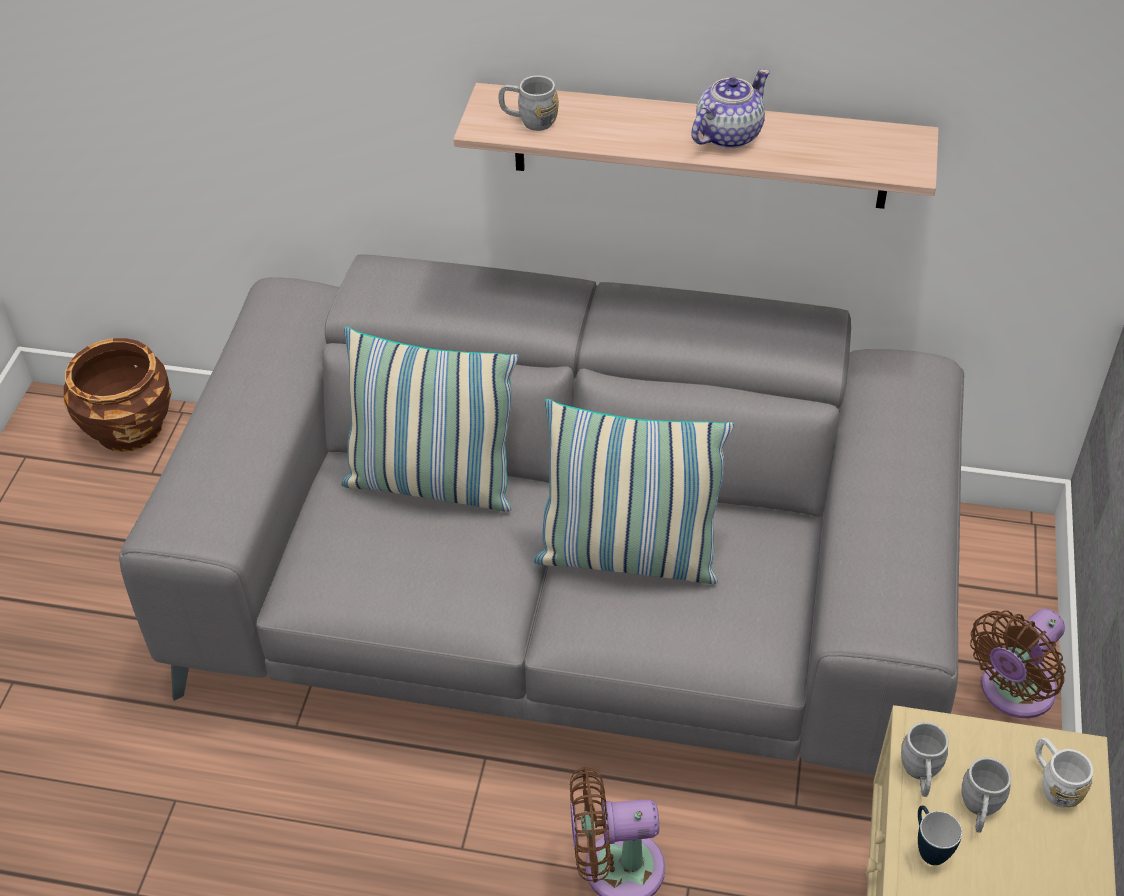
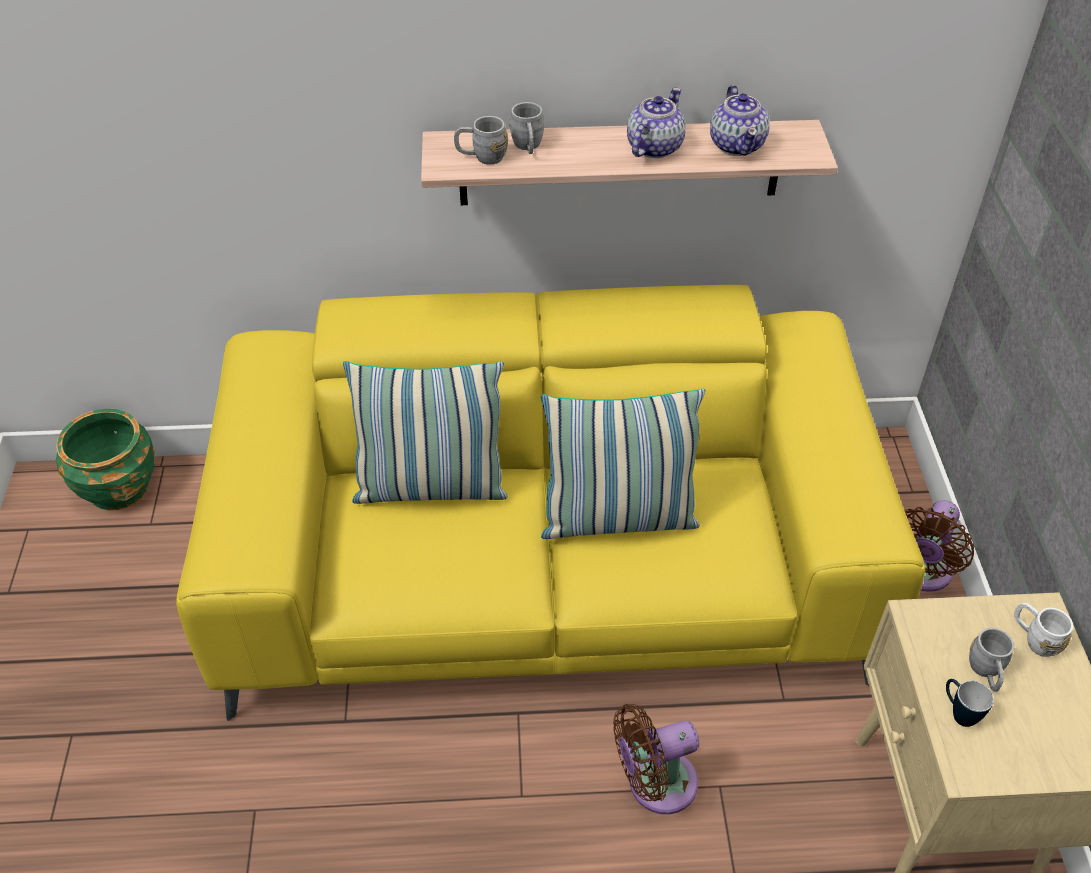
camera: 15 degrees left, 0 degrees up
(129, 427) = (118, 487): brown planter -> green planter
(567, 600) = (546, 566): grey sofa -> yellow sofa
(826, 145) = (737, 144): none -> teapot
(920, 774) = (930, 653): grey mug -> grey mug (528, 147)

